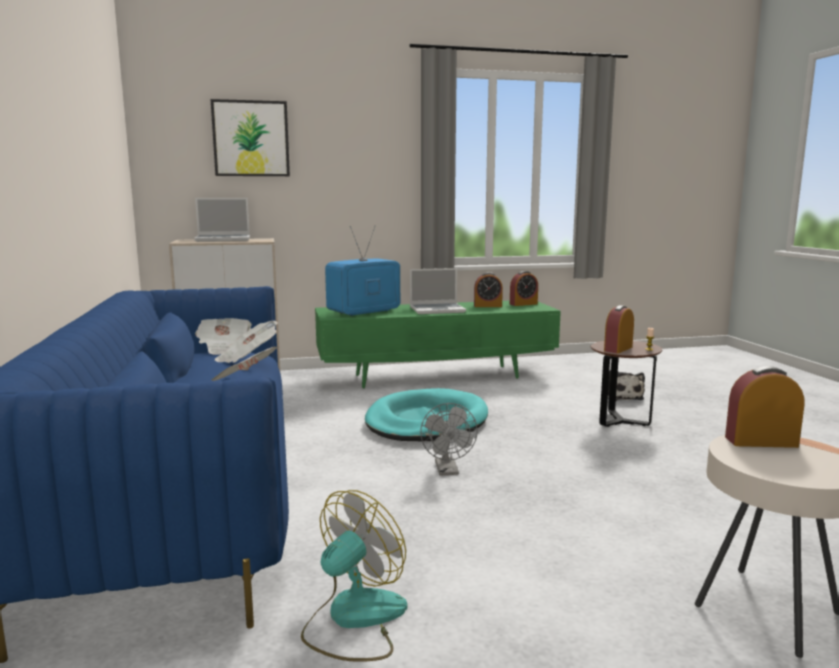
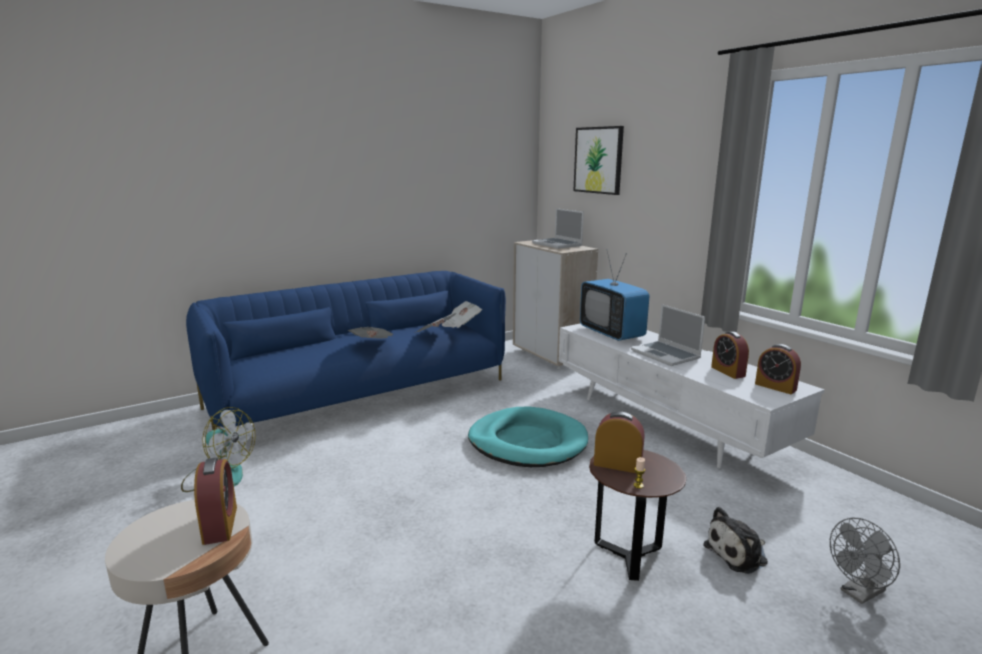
camera: 70 degrees right, 5 degrees up
(364, 312) = (611, 333): television -> television turned 150 degrees counterclockwise
(435, 375) = (666, 423): green tv stand -> white tv stand
(448, 471) = (424, 469): grey fan -> grey fan (858, 594)

